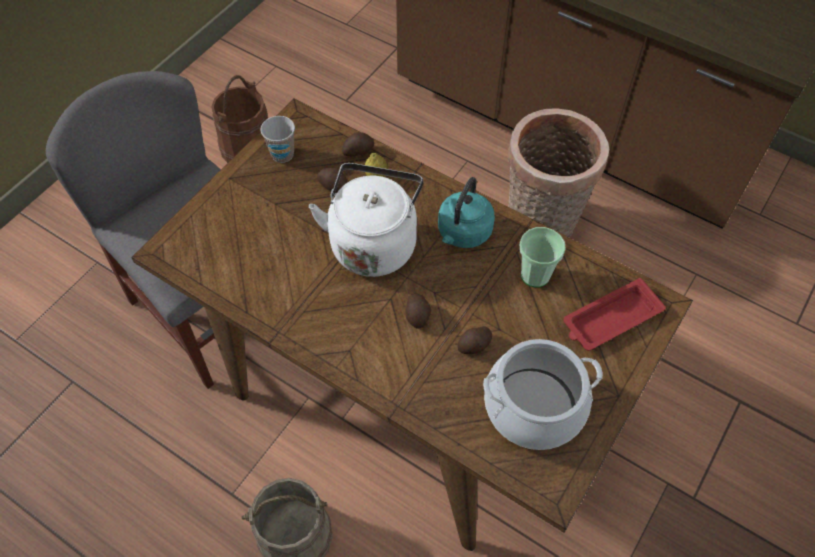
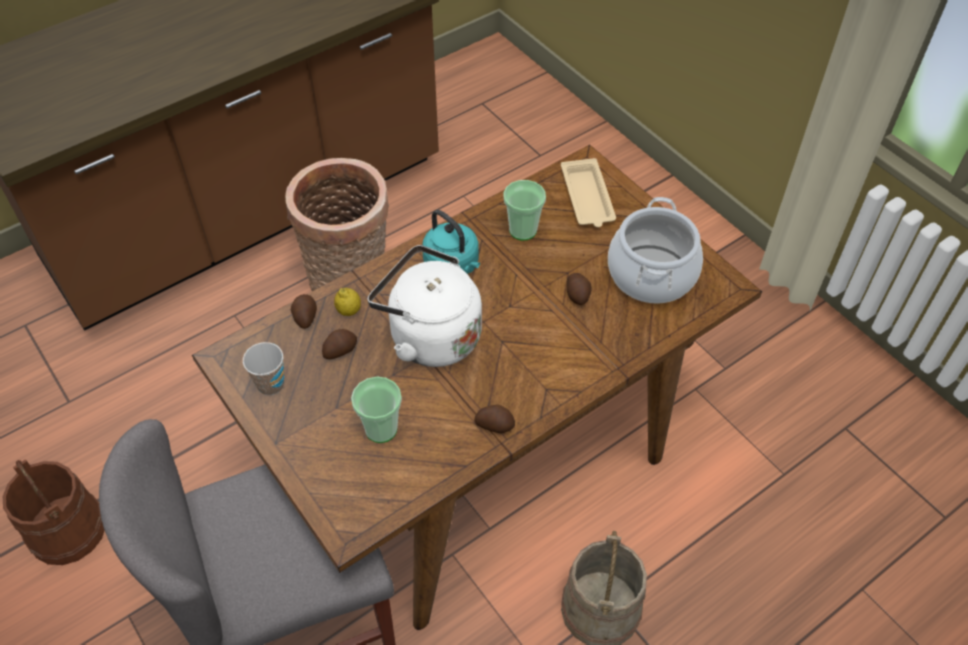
camera: 70 degrees left, 5 degrees down
(264, 240) = (381, 429): none -> cup
(417, 315) = (529, 325): potato -> potato (494, 424)
(610, 319) = (587, 198): red tray -> beige tray

